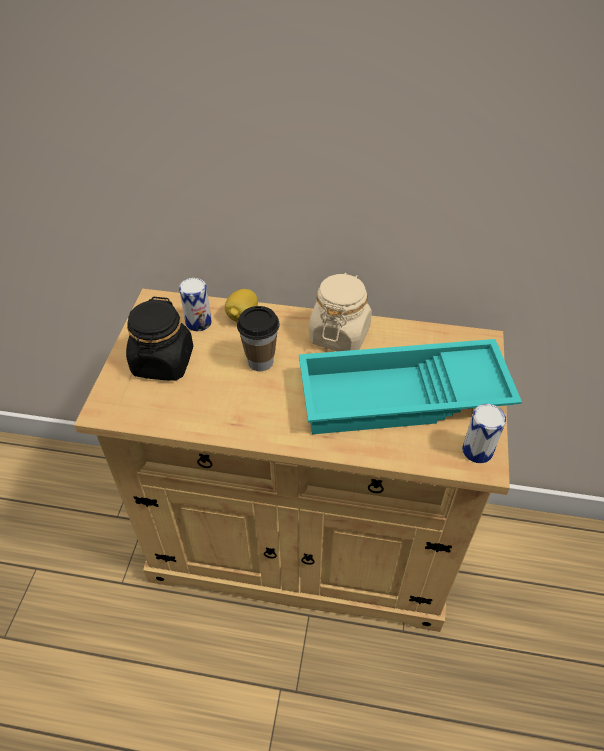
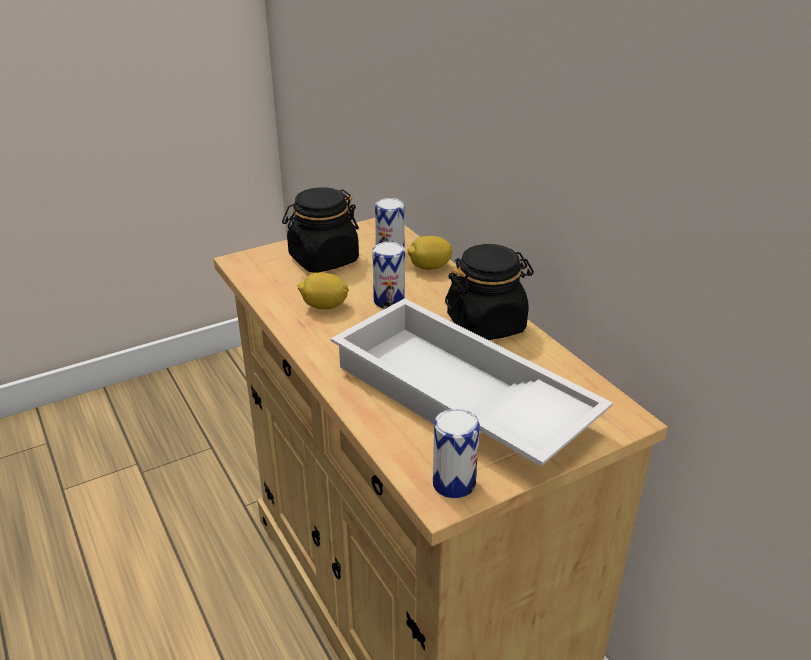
camera: 50 degrees right, 15 degrees down
(228, 399) = (324, 306): none -> lemon
(260, 362) = (389, 301): cup -> can
(339, 334) = (486, 324): beige jar -> black jar
(401, 398) = (457, 399): turquoise tray -> white tray

